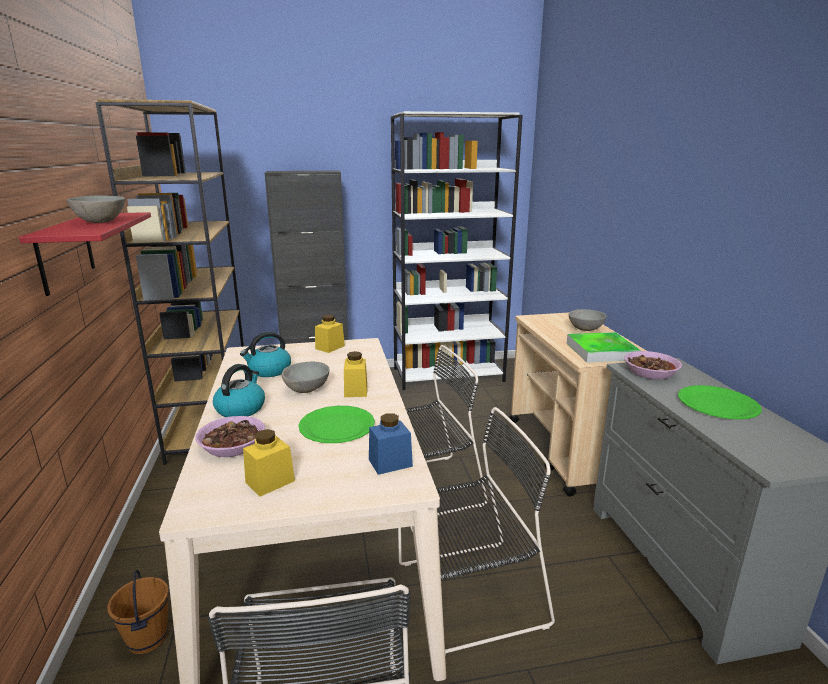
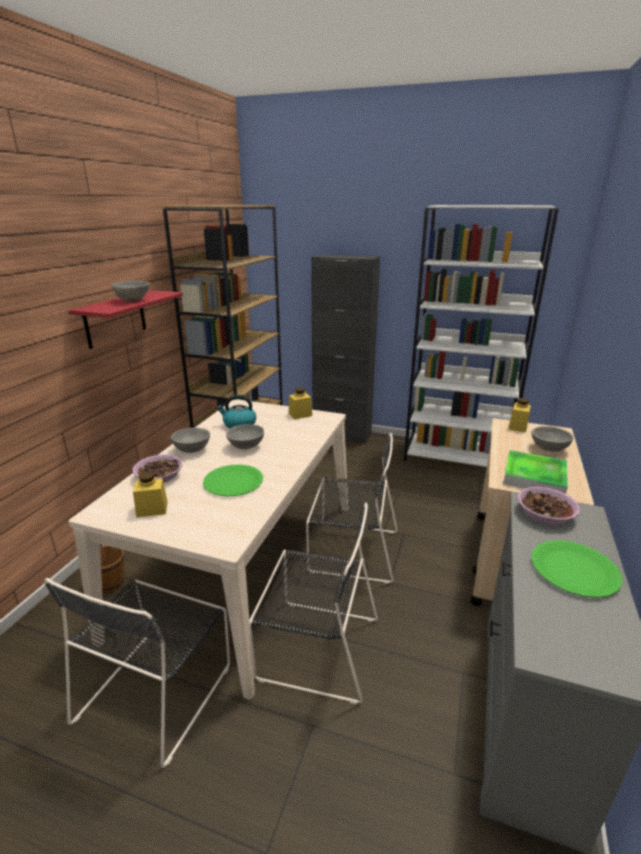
camera: 30 degrees right, 5 degrees up
(241, 408) = (192, 450): kettle -> grey bowl
(356, 390) = (277, 456): yellow jar -> yellow jar (518, 426)
(390, 463) = (235, 522): blue jar -> none

